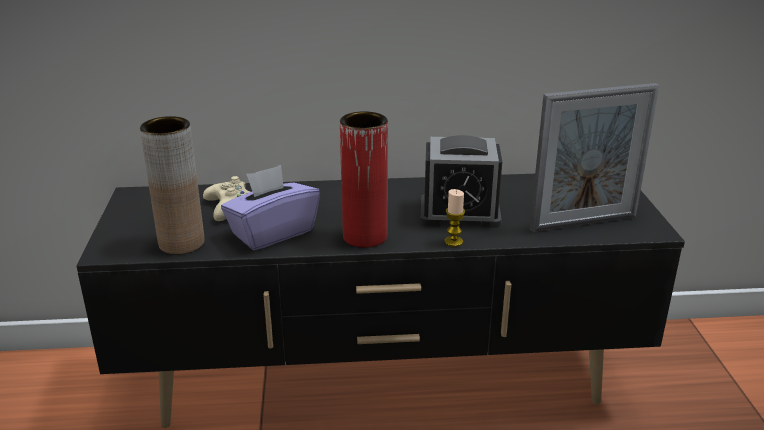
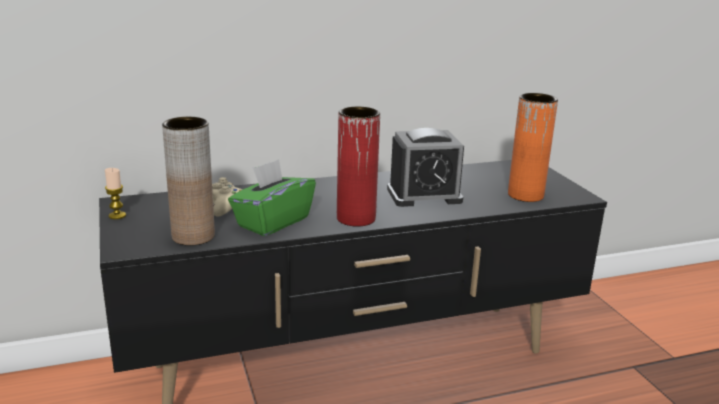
camera: 15 degrees left, 5 degrees down
(272, 233) = (272, 222): purple tissue box -> green tissue box
(453, 242) = (432, 216): candle -> candle (117, 215)
(583, 223) = (525, 195): picture frame -> orange vase

